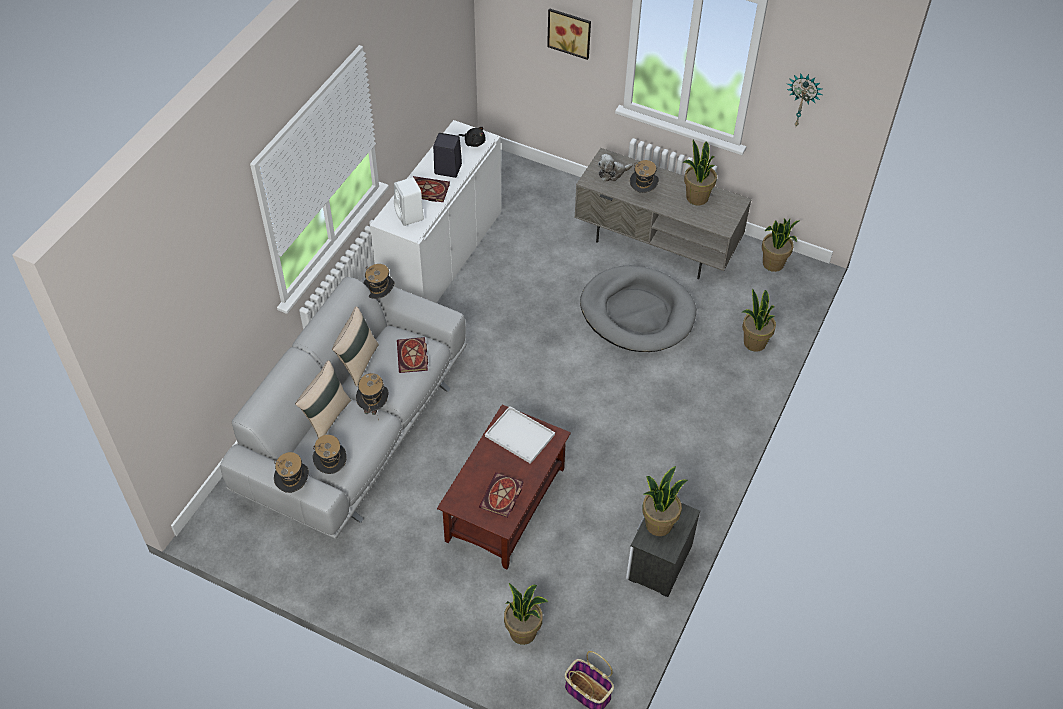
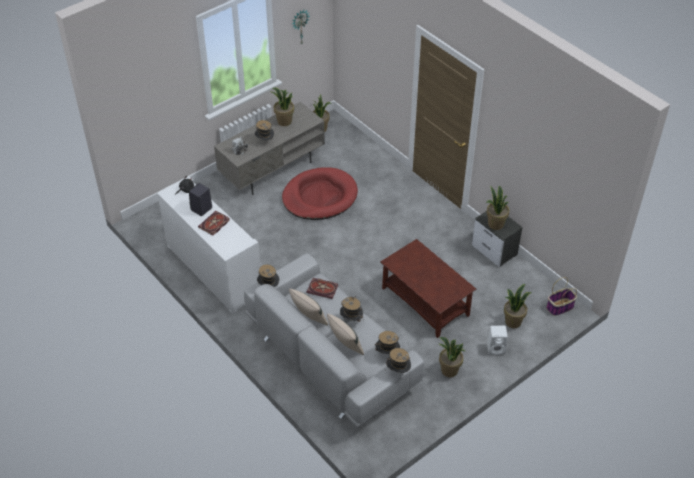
camera: 65 degrees left, 5 degrees down
(410, 216) = (231, 239): white speaker -> white speaker (496, 348)
(502, 497) = (446, 282): book -> none
(521, 435) = (408, 260): white tray -> none
(570, 32) = (167, 93): picture -> none
(637, 312) = (319, 197): grey dog bed -> red dog bed
(754, 342) = (371, 158): potted plant -> potted plant (449, 371)

